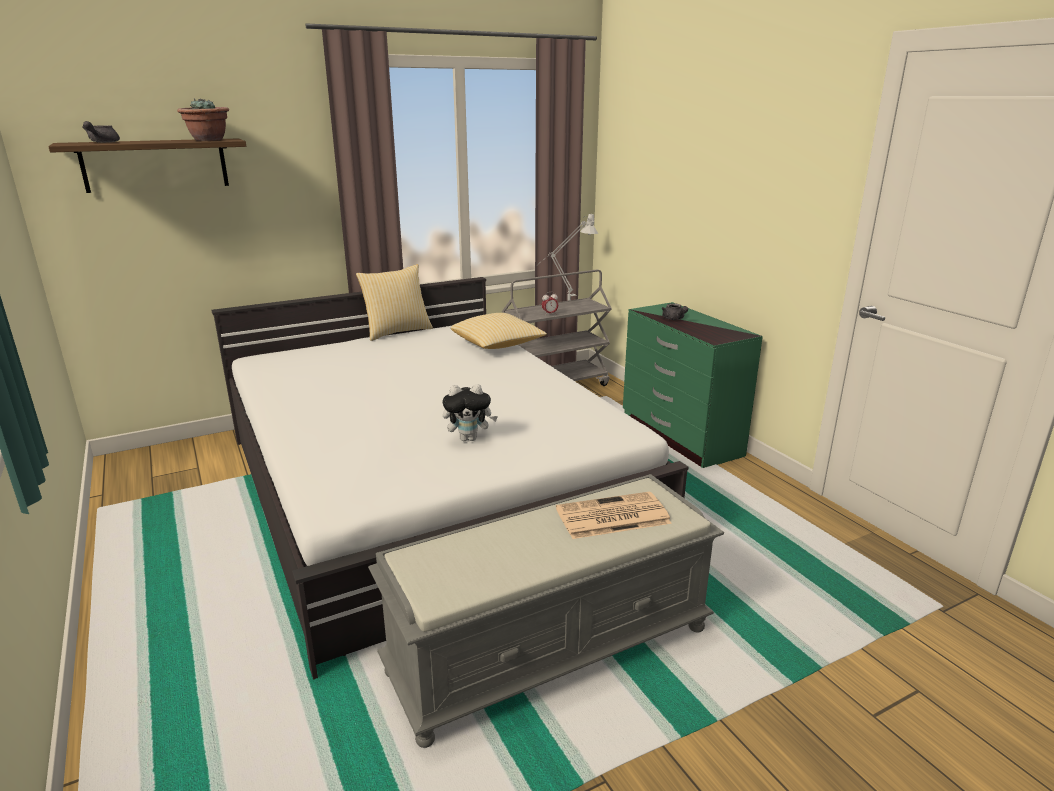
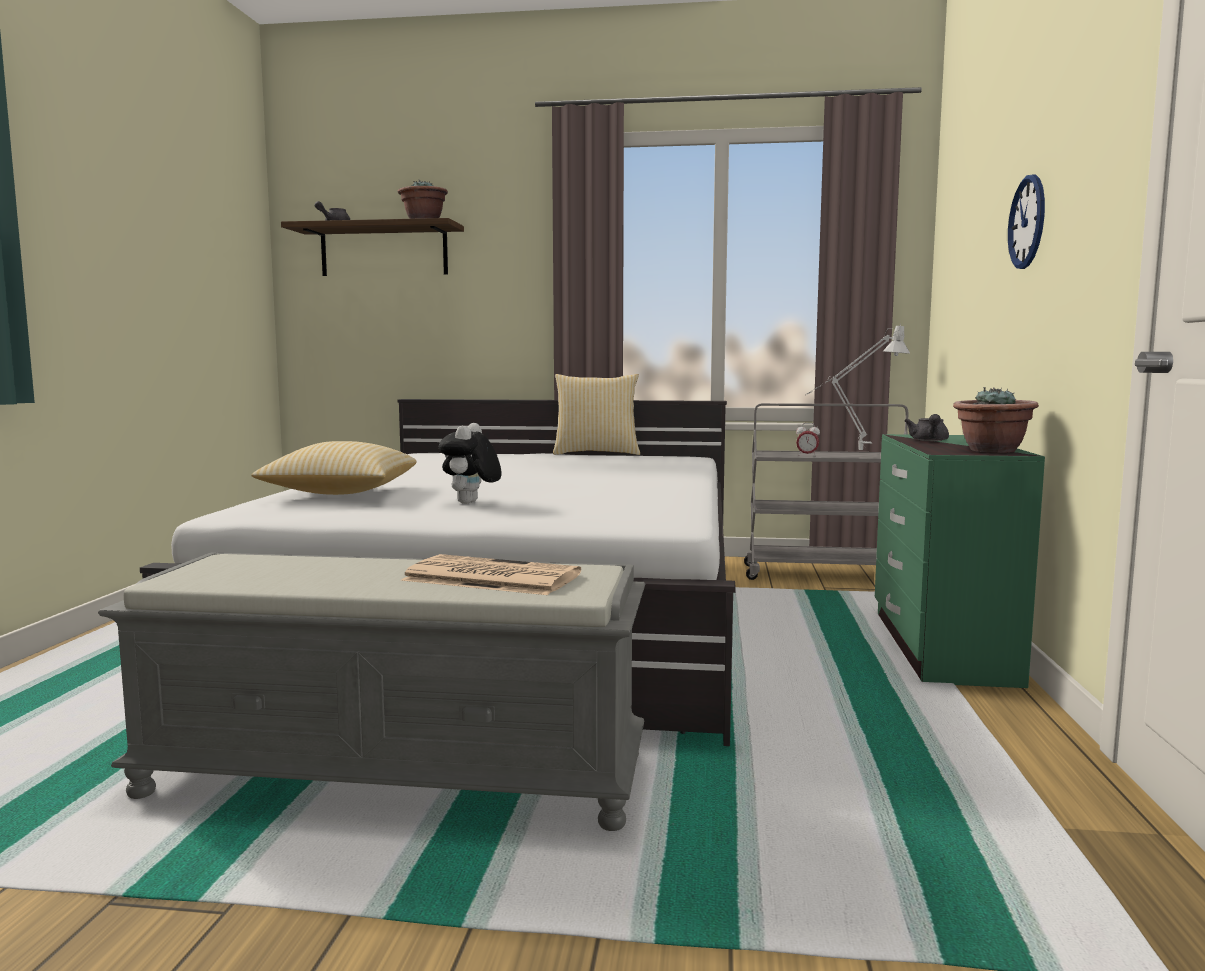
camera: 35 degrees right, 15 degrees down
(469, 438) = (470, 503): plush toy -> plush toy turned 75 degrees clockwise
(497, 345) = (682, 467): pillow -> pillow (340, 493)
(730, 183) = (1027, 222): none -> wall clock
(730, 332) = (992, 450): none -> potted plant

